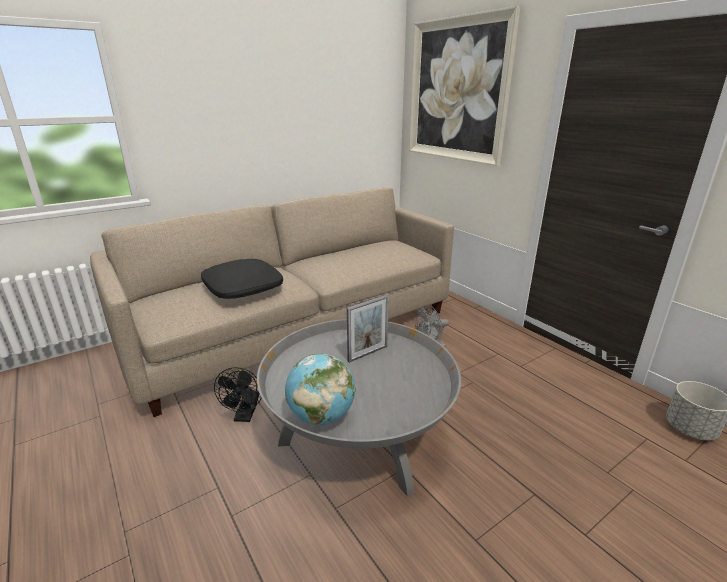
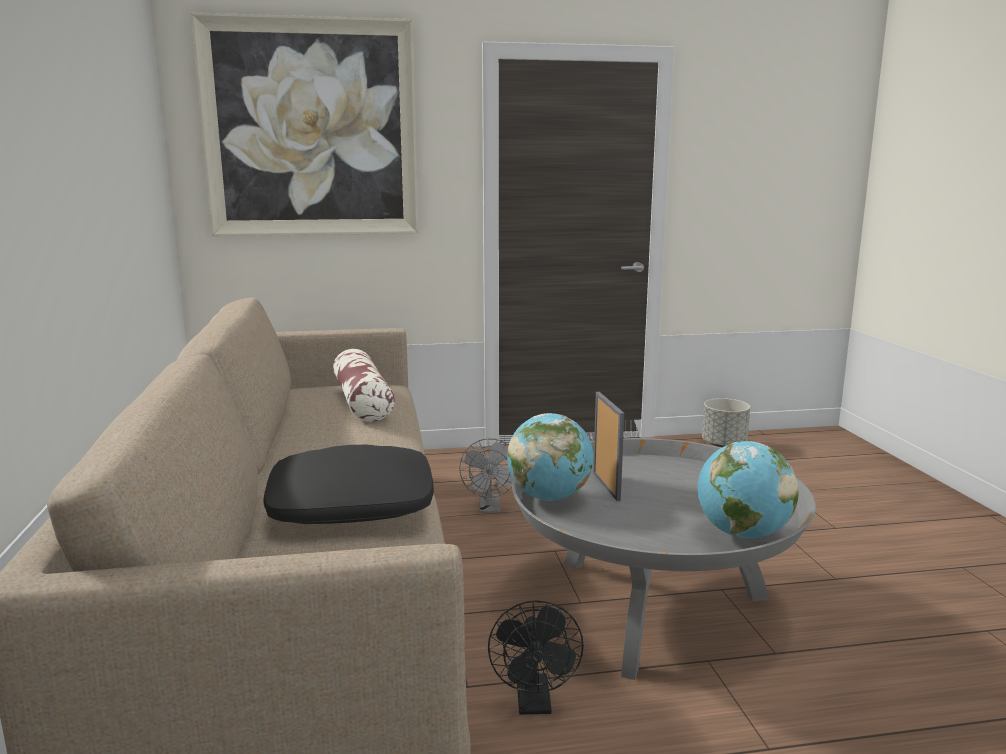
camera: 65 degrees left, 10 degrees down
(245, 416) = (535, 704): black fan -> black fan turned 60 degrees clockwise
(333, 338) = (549, 497): none -> globe
(381, 256) = (362, 401): none -> pillow

